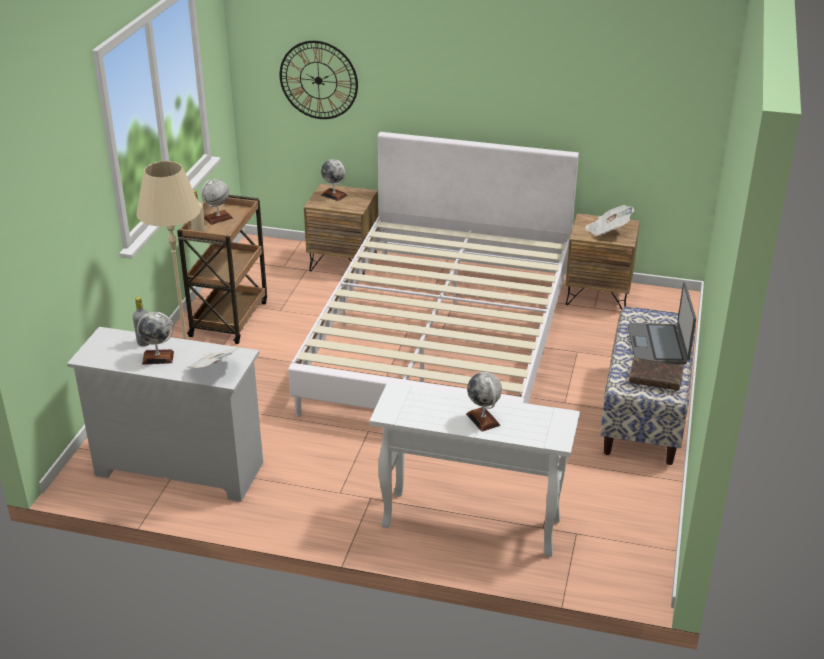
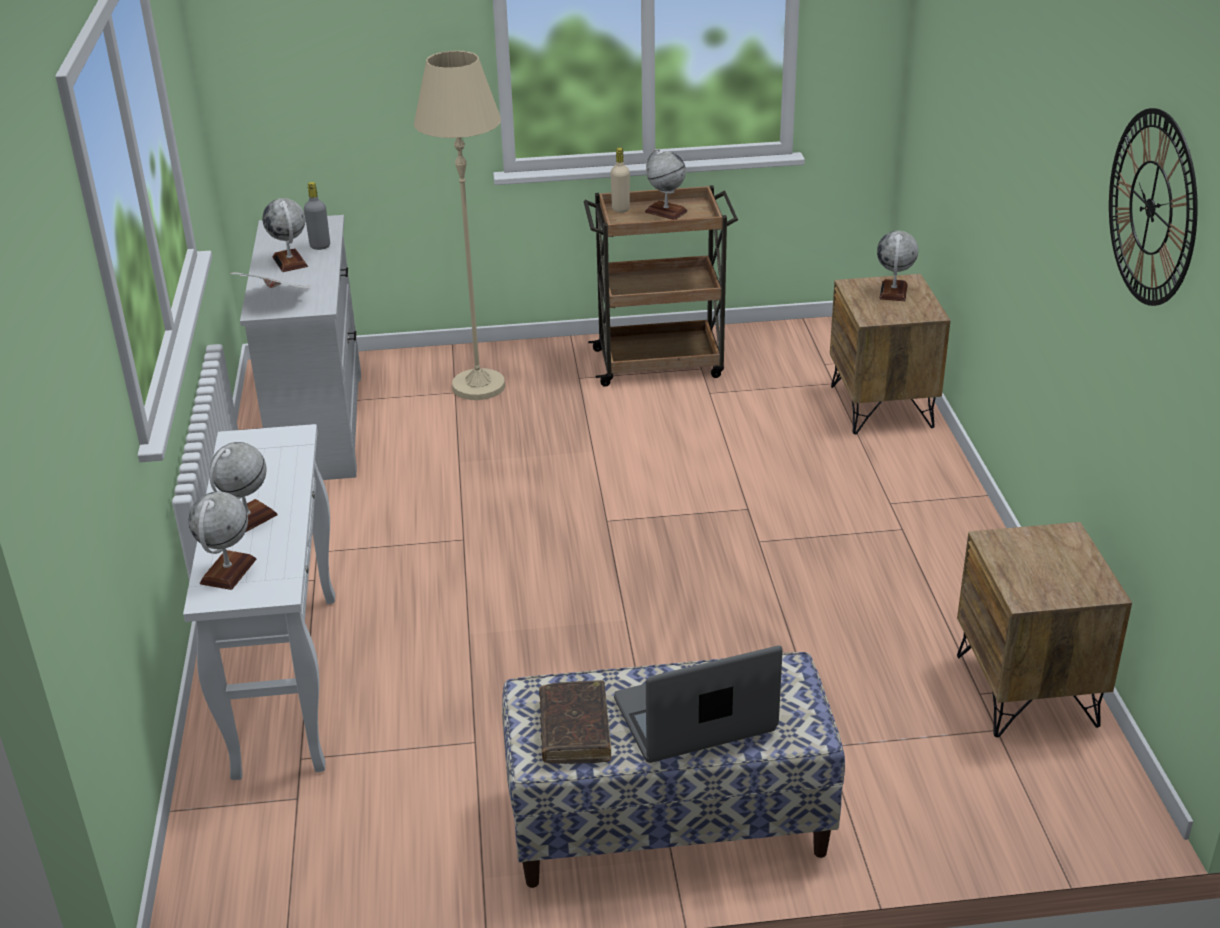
camera: 70 degrees right, 0 degrees up
(318, 80) = (949, 102): wall clock -> wall clock (1151, 207)
(442, 341) = (735, 549): white bed -> none
(536, 432) = (228, 571): none -> globe
(608, 231) = (1042, 570): newspaper -> none

